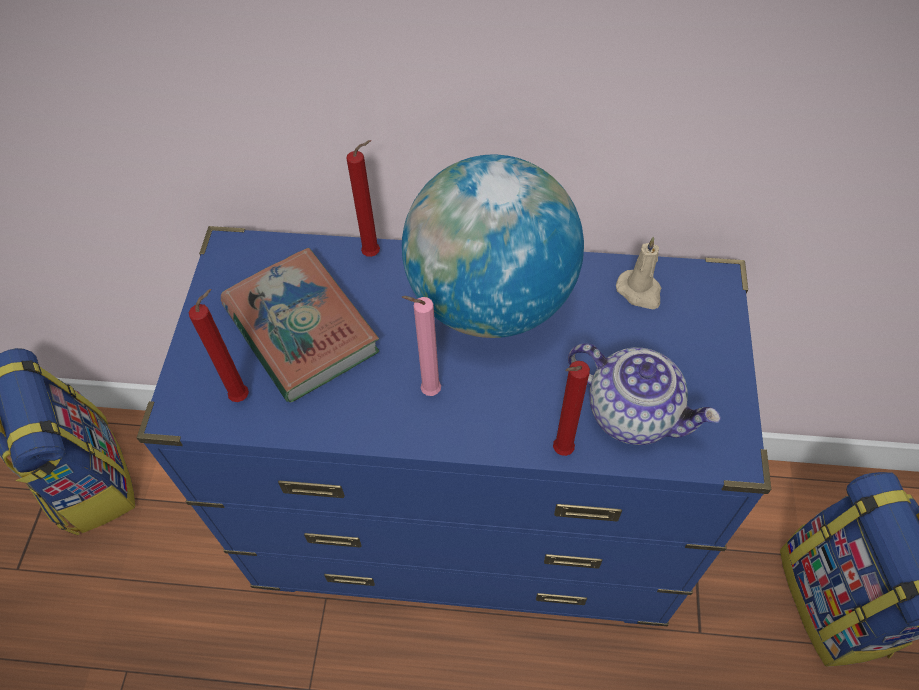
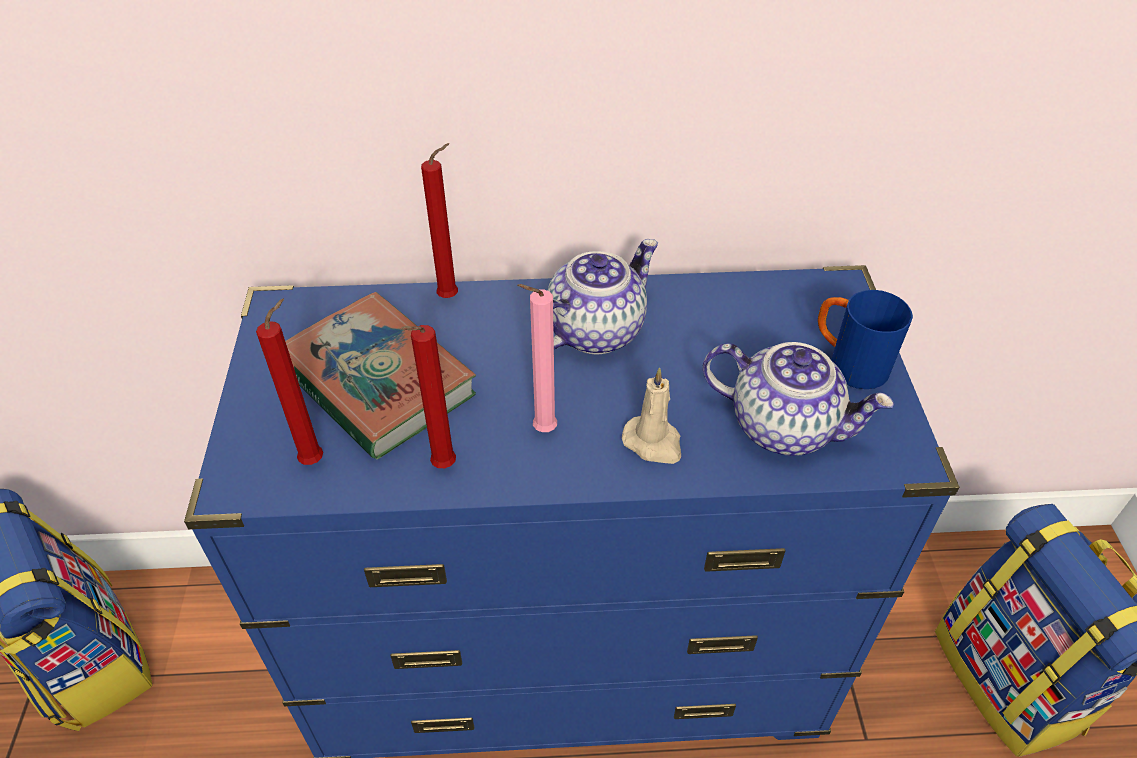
camera: 10 degrees left, 10 degrees down
(490, 300) = (595, 330): globe -> teapot
(560, 451) = (710, 476): red candle -> red candle (440, 467)
(640, 291) = (761, 305): beige candle -> beige candle (654, 442)
(703, 359) = (848, 364): none -> blue mug

